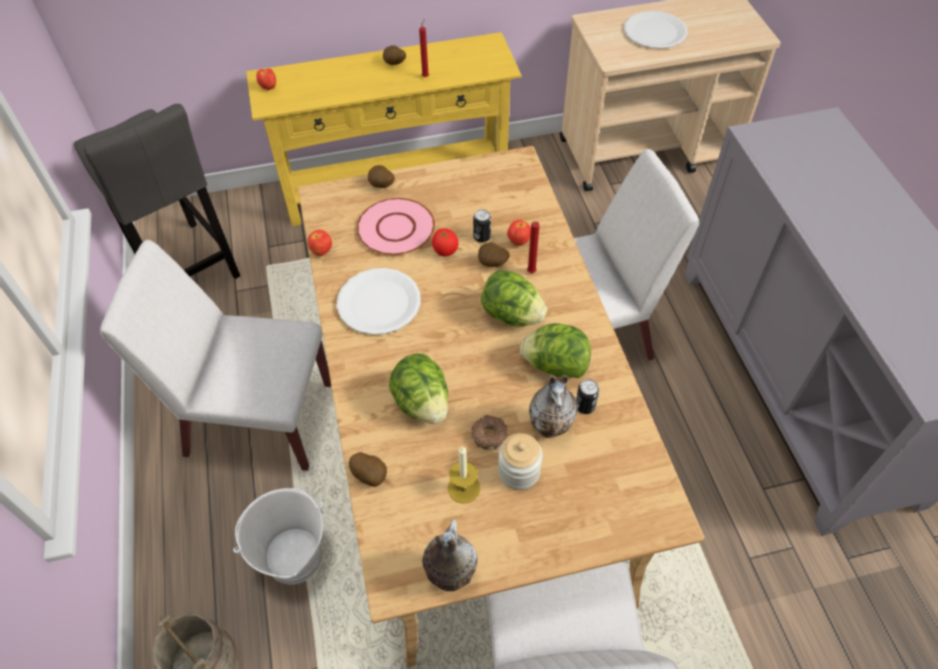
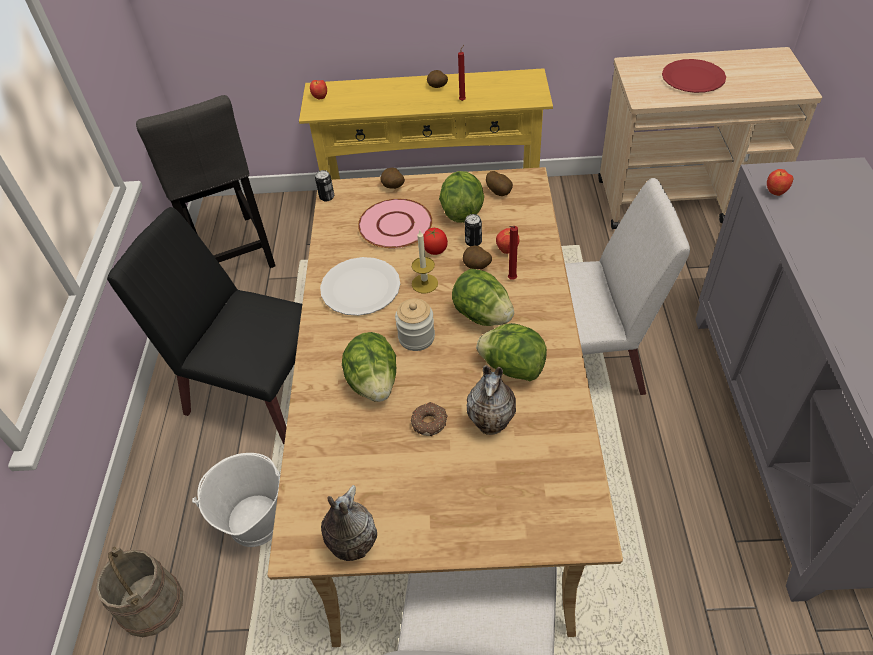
camera: 15 degrees right, 5 degrees down
(257, 419) = (256, 392): white chair -> black chair
(322, 252) = (322, 237): apple -> apple (775, 193)
(370, 475) = (307, 441): potato -> potato (499, 192)
(460, 204) = (461, 211): none -> lettuce
(464, 488) = (390, 467): candle -> candle (424, 283)
(519, 471) = (448, 461): jar -> jar (416, 337)
(585, 406) = (531, 410): can -> can (327, 197)
(654, 32) = (692, 78): white plate -> red plate

